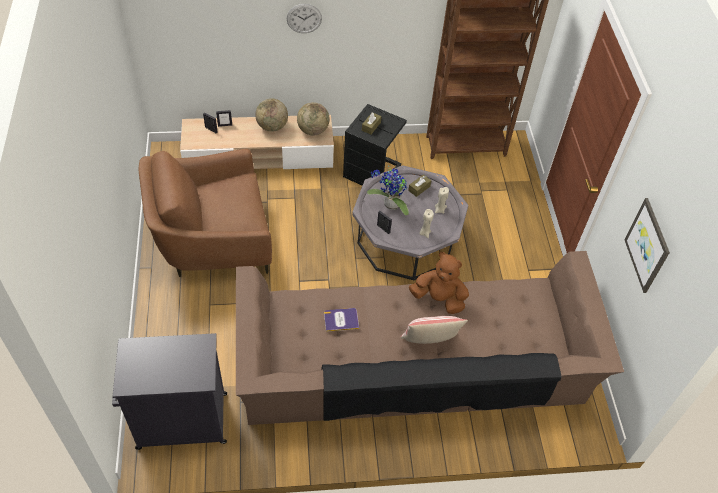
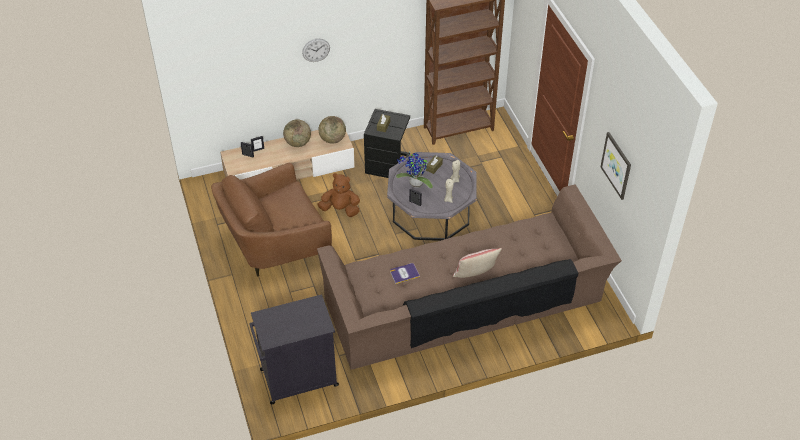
camera: 10 degrees left, 5 degrees down
(439, 298) = (473, 243): brown plush toy -> brown plush toy (340, 209)

